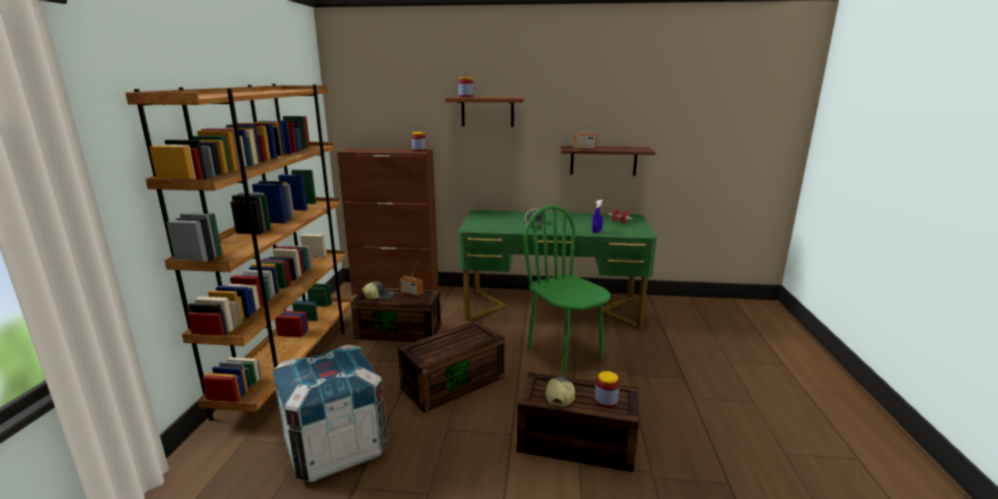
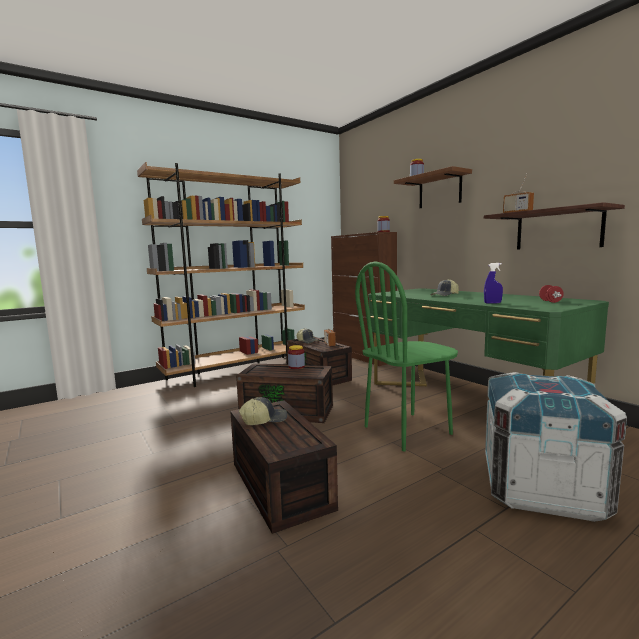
camera: 50 degrees right, 10 degrees down
(336, 446) = (173, 411): crate -> crate (541, 488)
(565, 353) = (407, 430): green chair -> green chair turned 135 degrees counterclockwise
(606, 401) = (284, 438): jar -> jar (296, 367)

